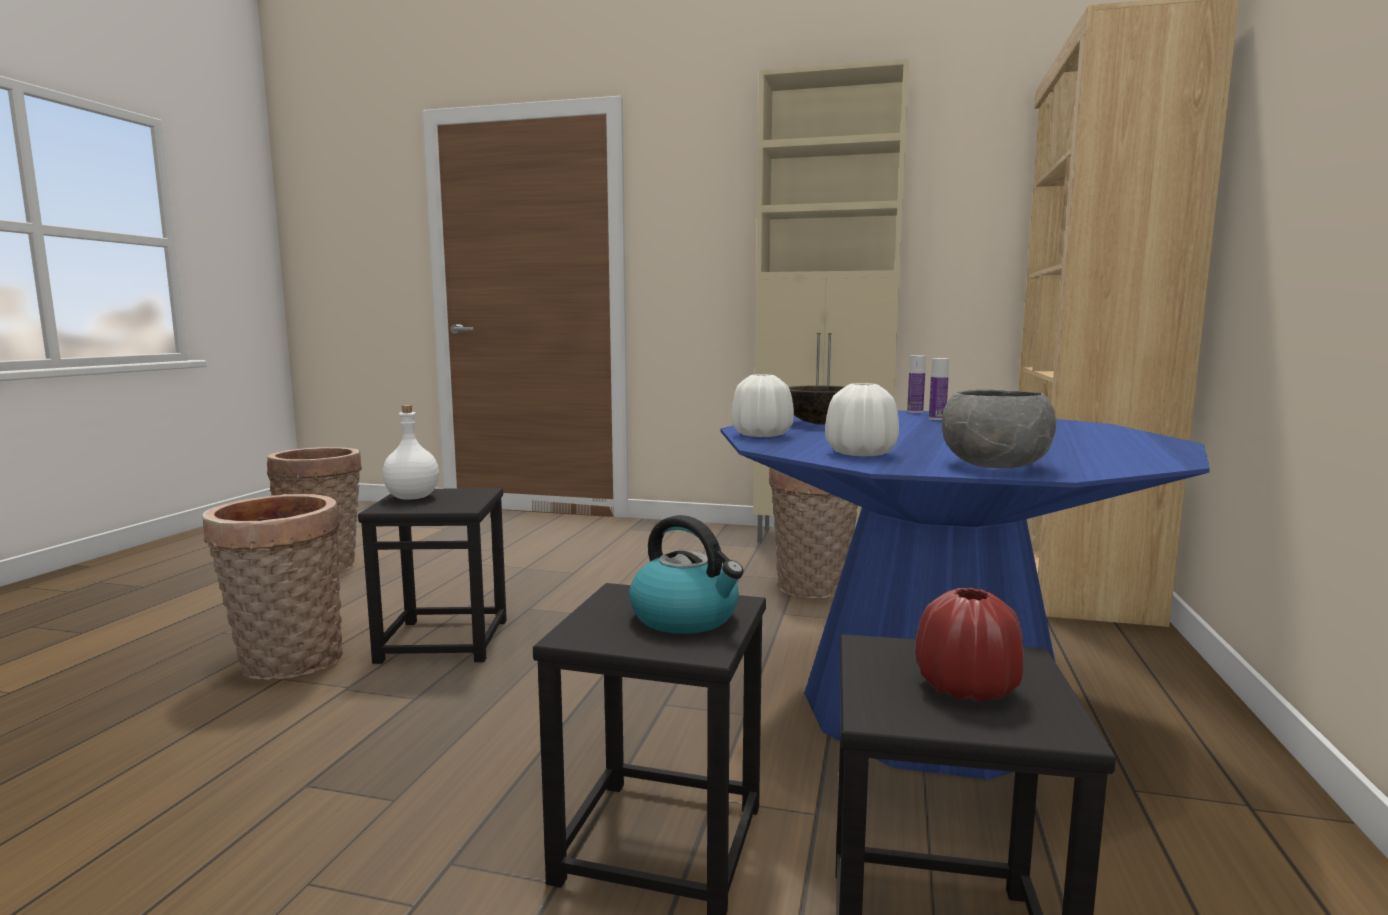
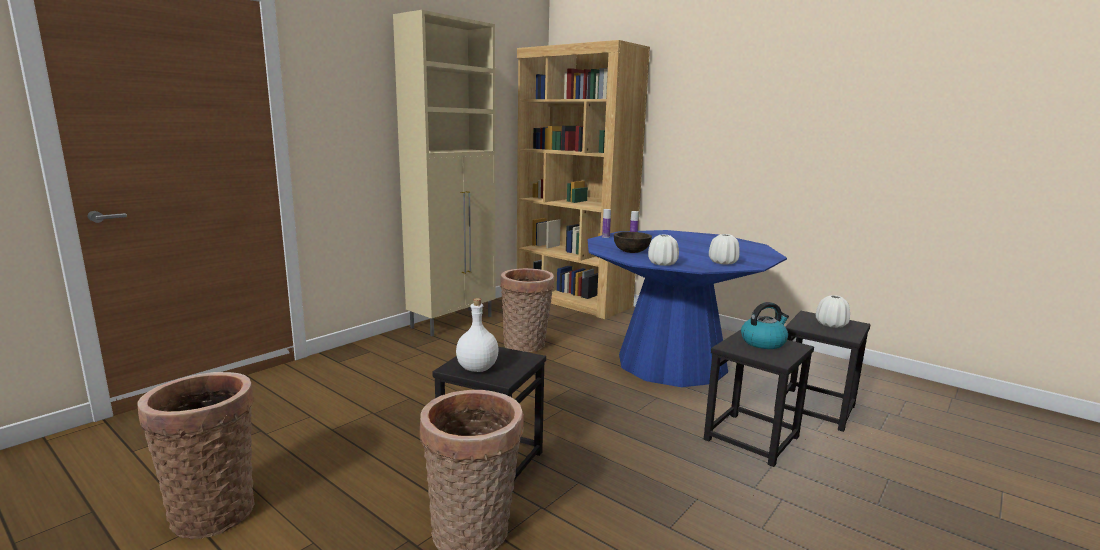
camera: 65 degrees left, 5 degrees up
(966, 688) = (831, 325): red vase -> white vase
(996, 466) = (756, 257): grey bowl -> none

